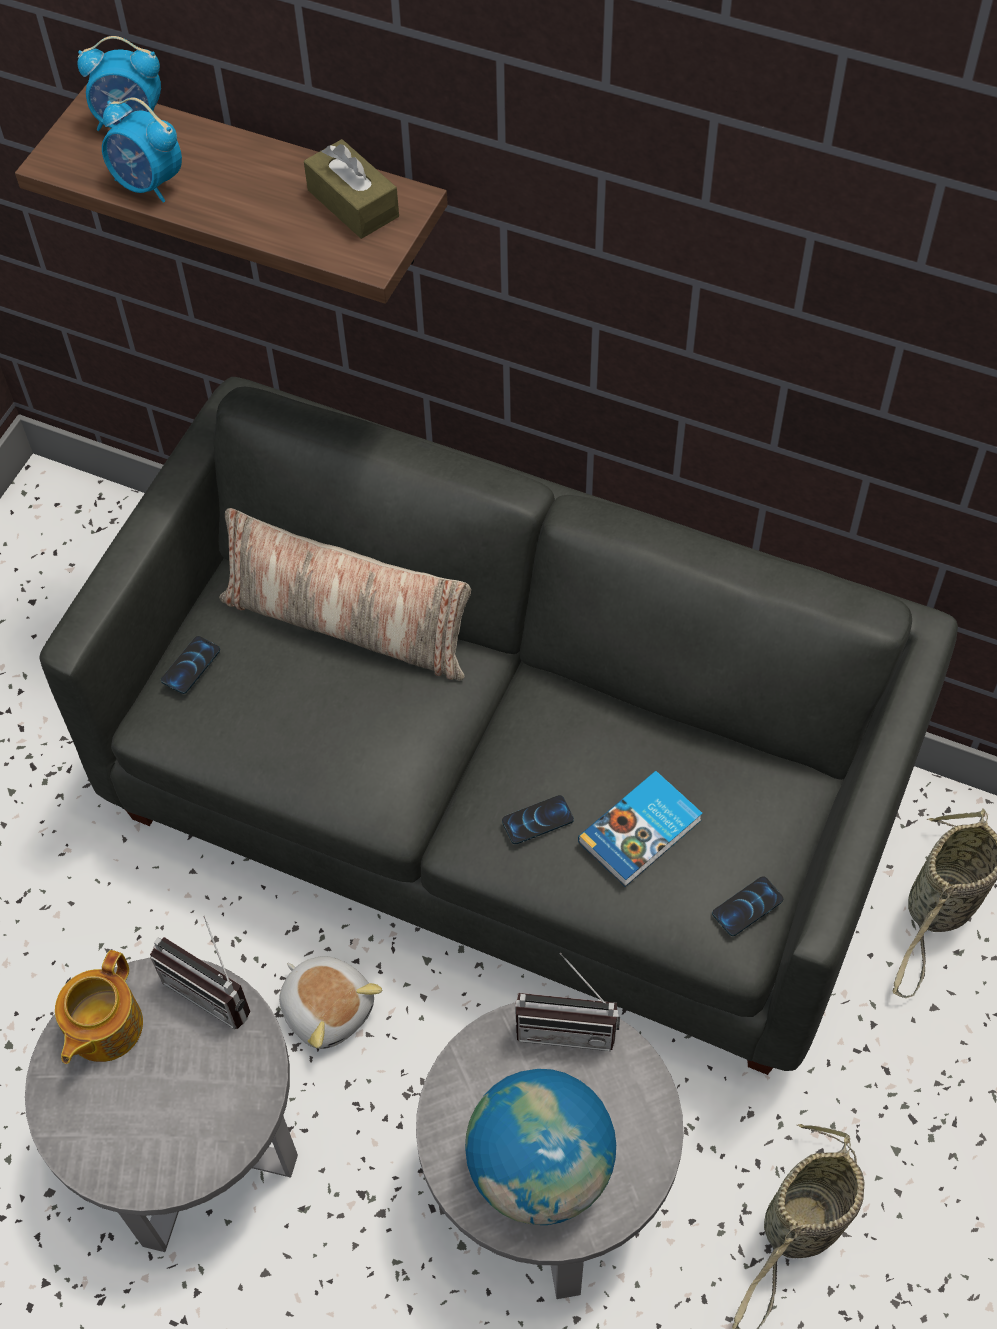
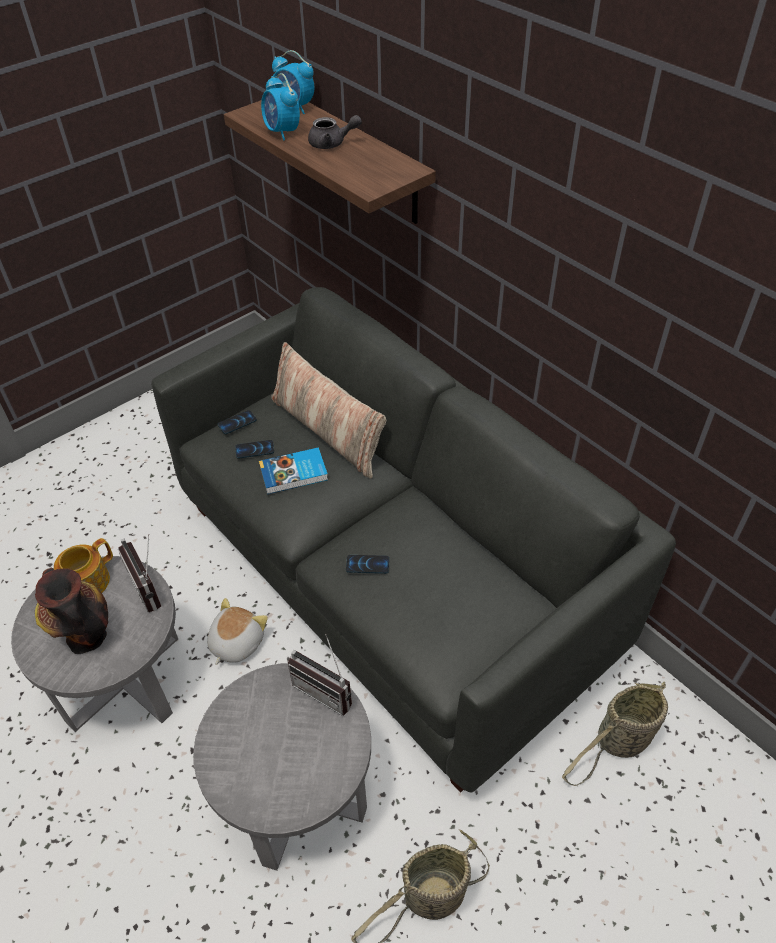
camera: 25 degrees right, 10 degrees down
(160, 1107) = (84, 635): none -> vase
(248, 184) = (332, 144): none -> grey teapot
(328, 1007) = (235, 642): plush toy -> plush toy turned 135 degrees counterclockwise
(353, 203) = (380, 164): brown tissue box -> none
(541, 1168) = (262, 765): globe -> none
(642, 832) = (424, 594): book -> book (294, 474)
(747, 907) = (464, 663): phone -> phone (254, 450)

